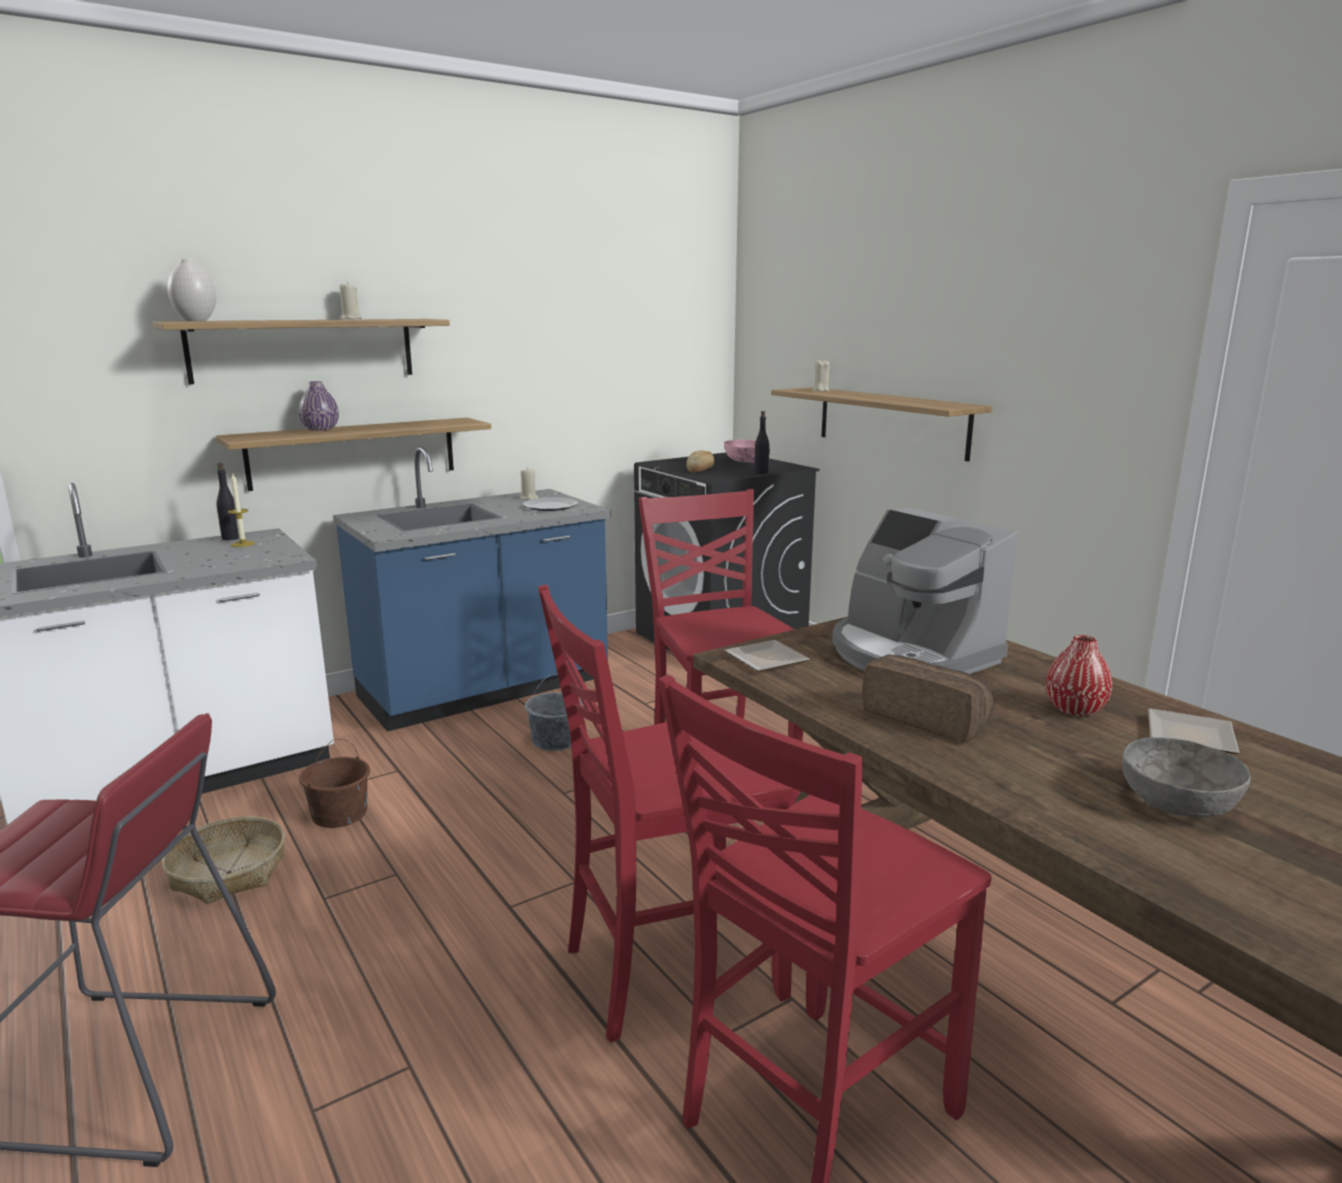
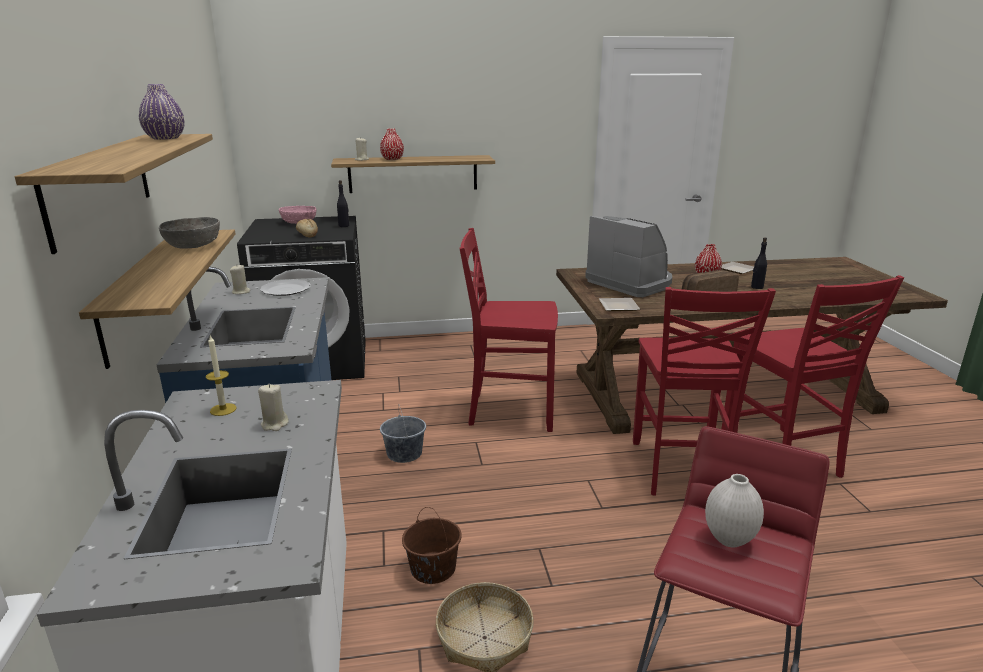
camera: 65 degrees left, 5 degrees up
(195, 321) = (91, 166): white vase -> white vase (730, 540)
(231, 538) = (181, 415): black bottle -> black bottle (756, 287)
(320, 429) = (144, 273): purple vase -> purple vase (165, 138)
(350, 319) = (130, 143): beige candle -> beige candle (274, 424)
(850, 394) = (392, 159): none -> red vase
(910, 654) = (630, 283): coffee machine -> coffee machine turned 120 degrees counterclockwise
(1177, 802) = (788, 285): grey bowl -> grey bowl (193, 245)

